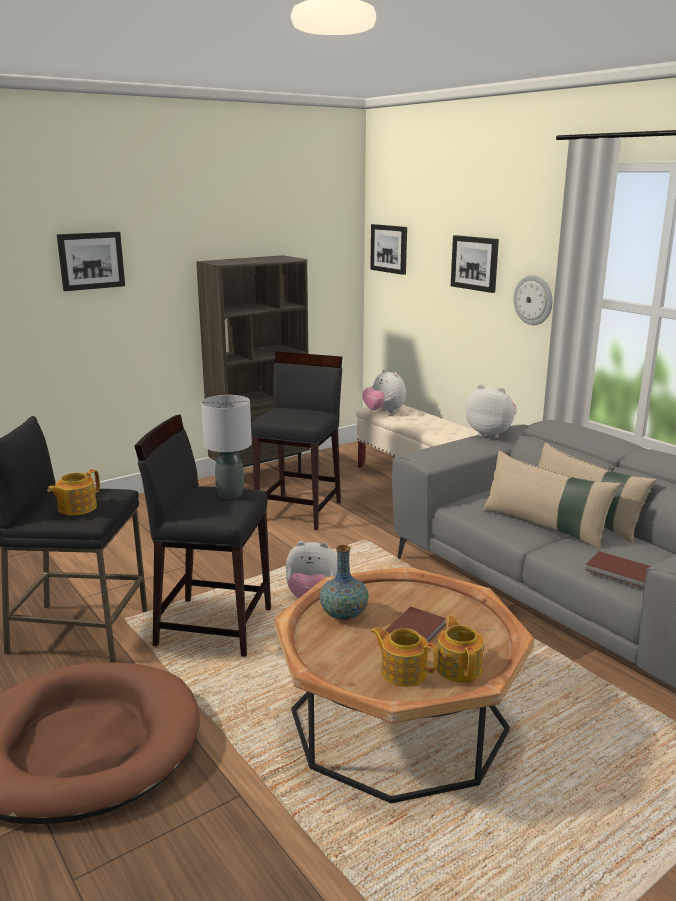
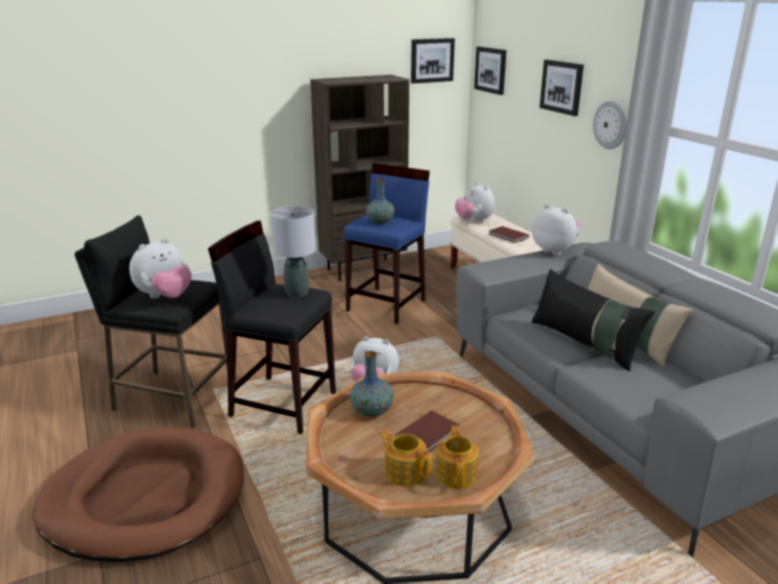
camera: 10 degrees right, 5 degrees up
(76, 508) = (165, 297): teapot -> plush toy
(91, 260) = (216, 77): picture -> picture (431, 60)
(291, 415) = (380, 222): none -> vase
(300, 511) = (387, 305): black stool -> blue stool
(545, 526) = (584, 343): beige pillow -> black pillow
(620, 572) = (640, 396): brown book -> brown book (508, 236)

